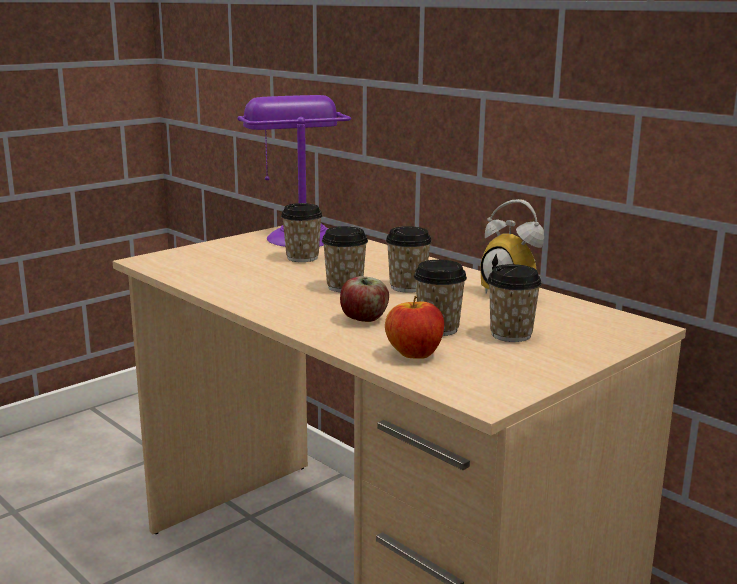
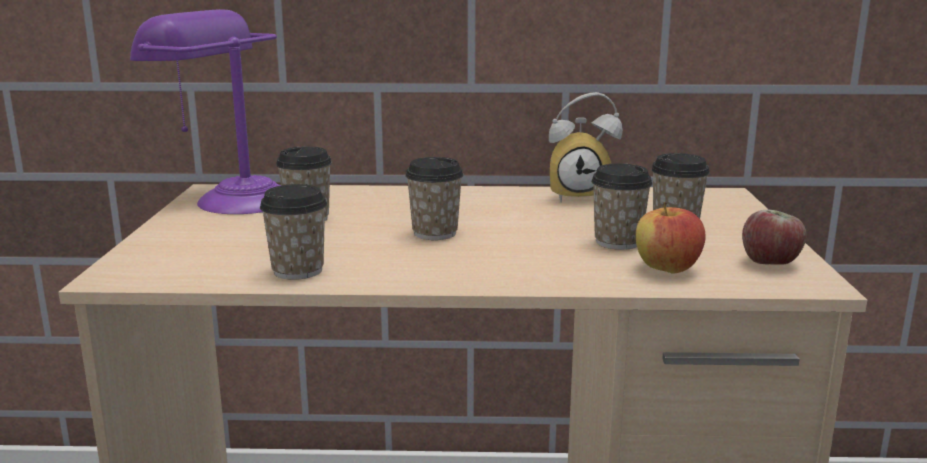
camera: 45 degrees left, 0 degrees up
(364, 319) = (541, 255): apple -> apple (770, 263)
(407, 287) = (487, 216): cup -> cup (298, 270)

